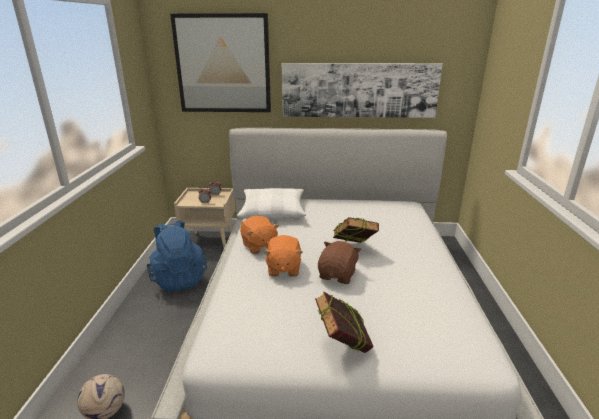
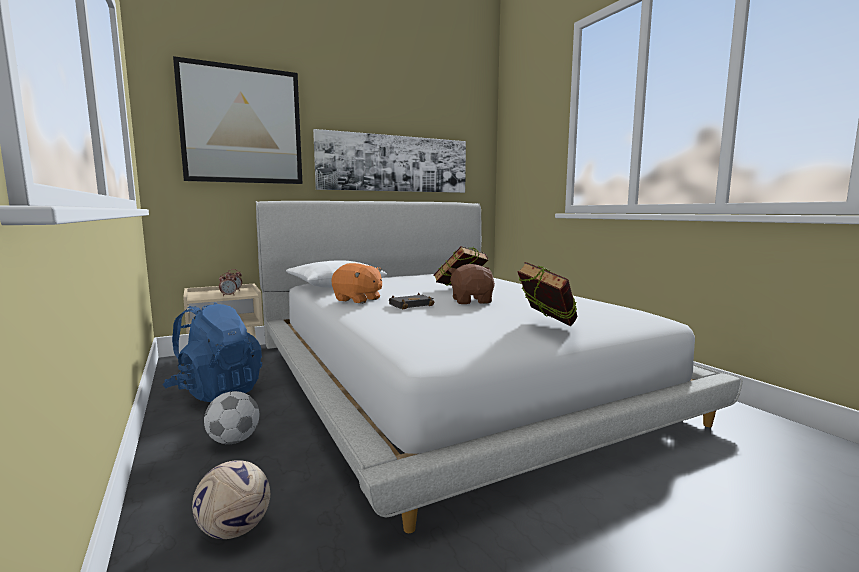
camera: 30 degrees left, 15 degrees down
(155, 333) = (233, 440): none -> football
(283, 268) = (411, 305): orange plush toy -> black book

